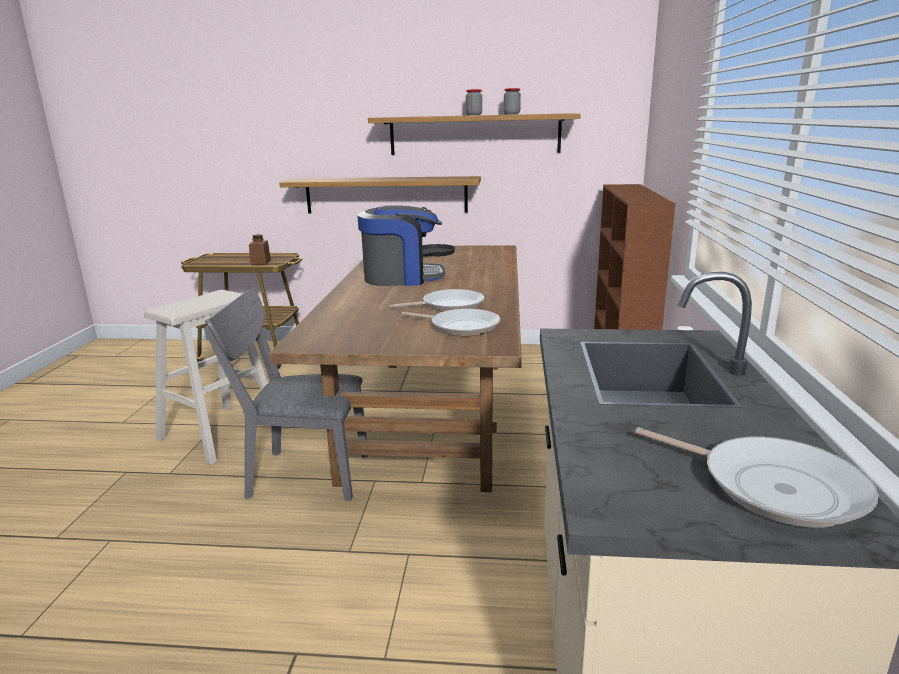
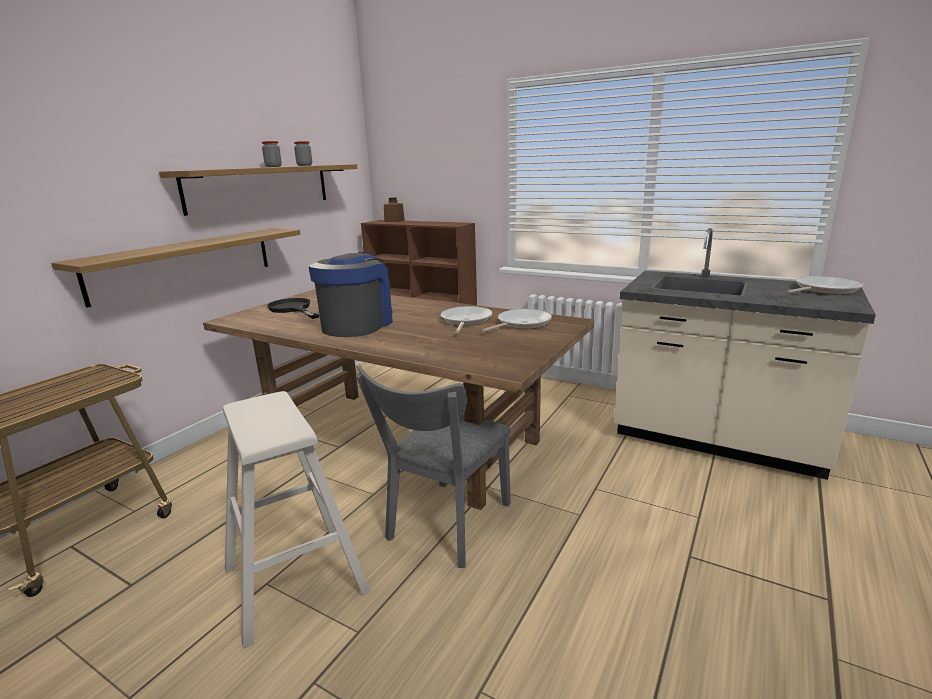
camera: 65 degrees left, 0 degrees up
(260, 262) = (95, 385): brown jar -> brown jar (394, 221)

